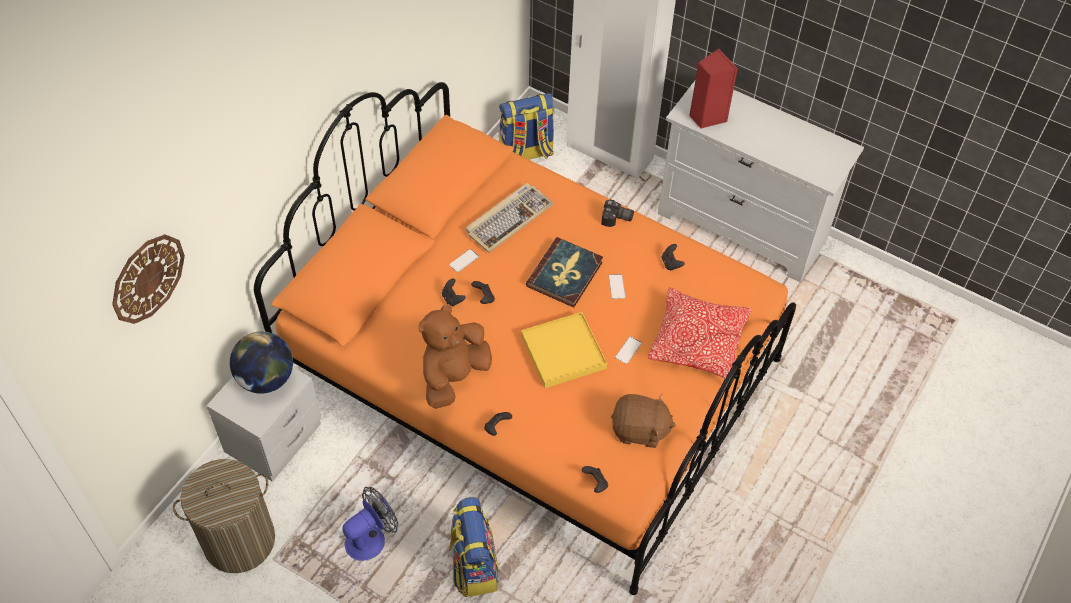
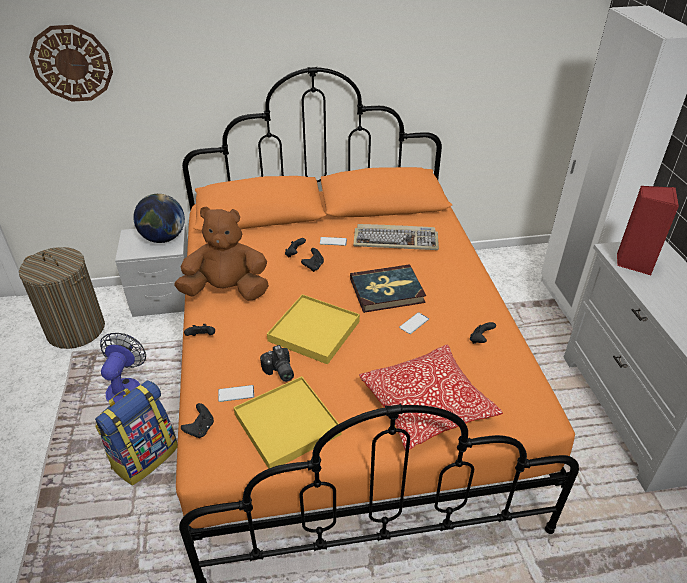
camera: 50 degrees right, 15 degrees down
(371, 537) = (126, 386): fan -> fan turned 90 degrees counterclockwise
(526, 153) = (506, 267): backpack -> none
(616, 219) = (474, 287): camera -> camera (279, 372)
(628, 350) = (361, 366): phone -> phone (236, 393)
(640, 430) = (287, 424): brown plush toy -> yellow tray

